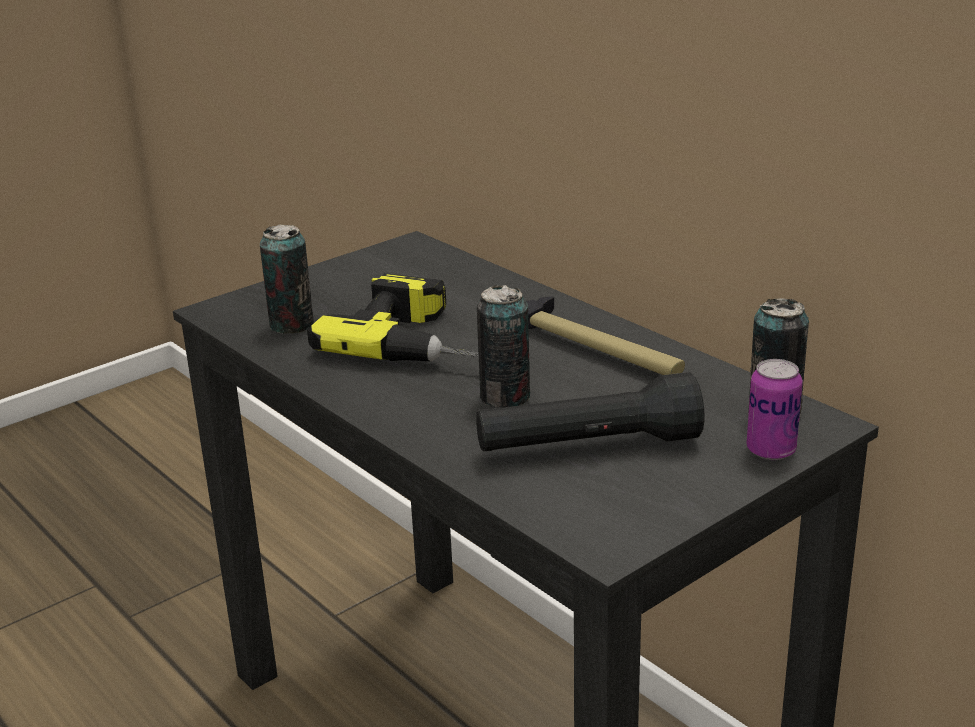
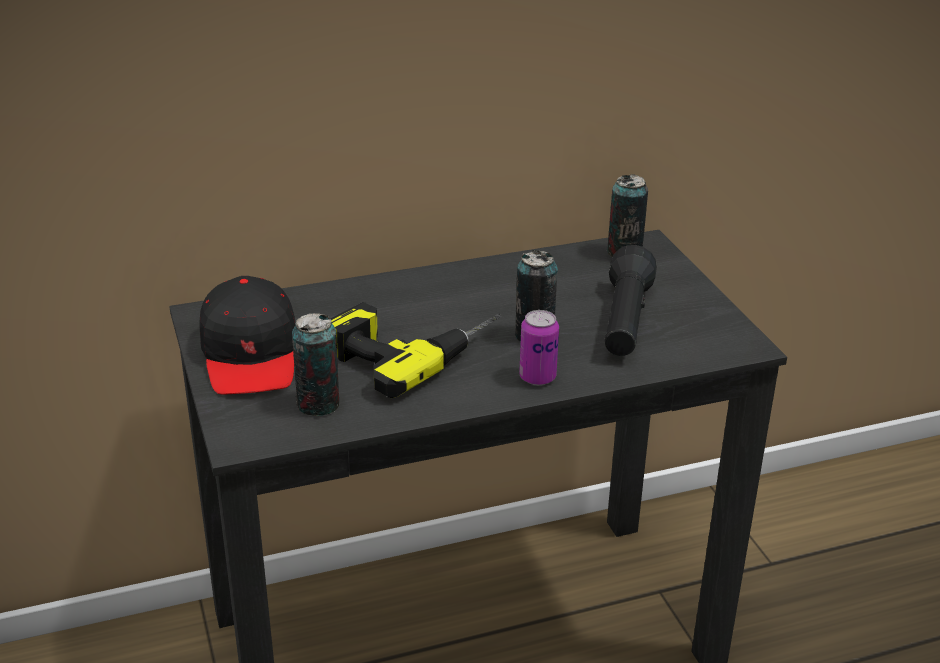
camera: 70 degrees left, 5 degrees up
(357, 279) = (251, 354): none -> black cap
(595, 352) = (491, 286): hammer -> none
(771, 450) = (668, 266): can -> can (537, 377)

